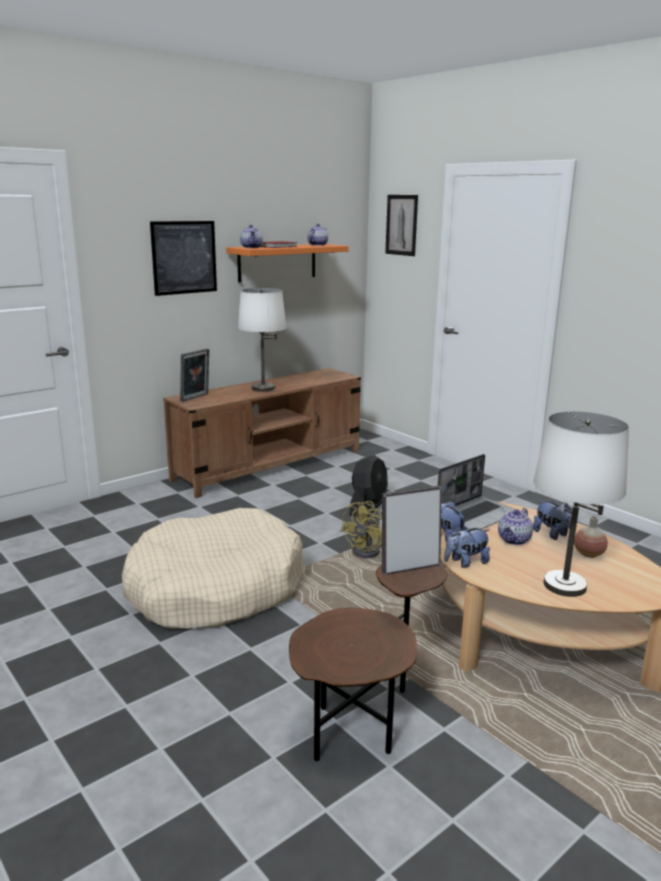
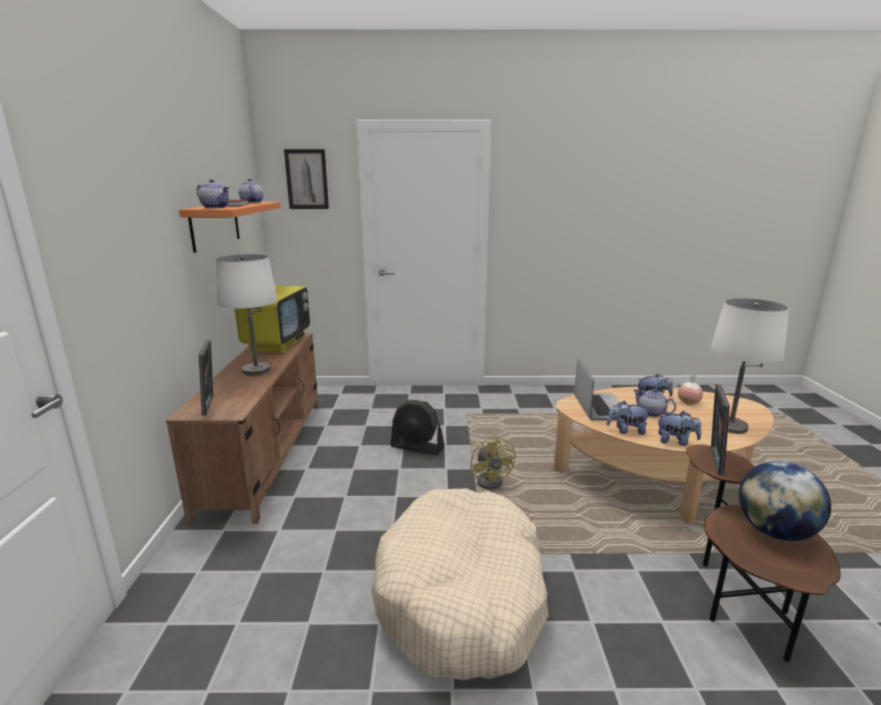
camera: 50 degrees left, 0 degrees up
(184, 257) = (148, 226): picture -> none
(318, 377) = (277, 344): none -> television
(368, 507) = (417, 447): black fan -> black fan turned 135 degrees clockwise
(376, 644) = (774, 531): none -> globe
(465, 562) = (676, 441): plush toy -> plush toy turned 90 degrees counterclockwise
(514, 540) = (651, 413): teapot -> teapot turned 150 degrees clockwise

